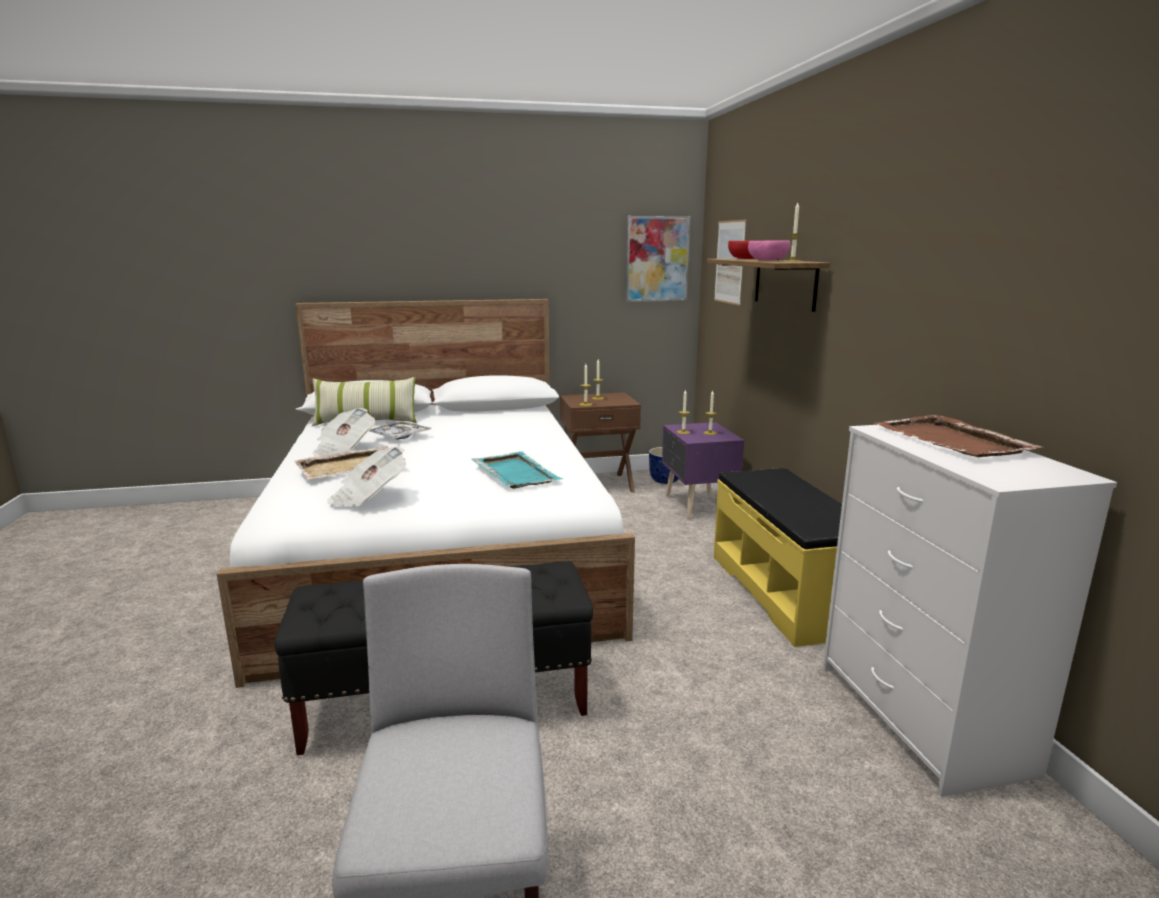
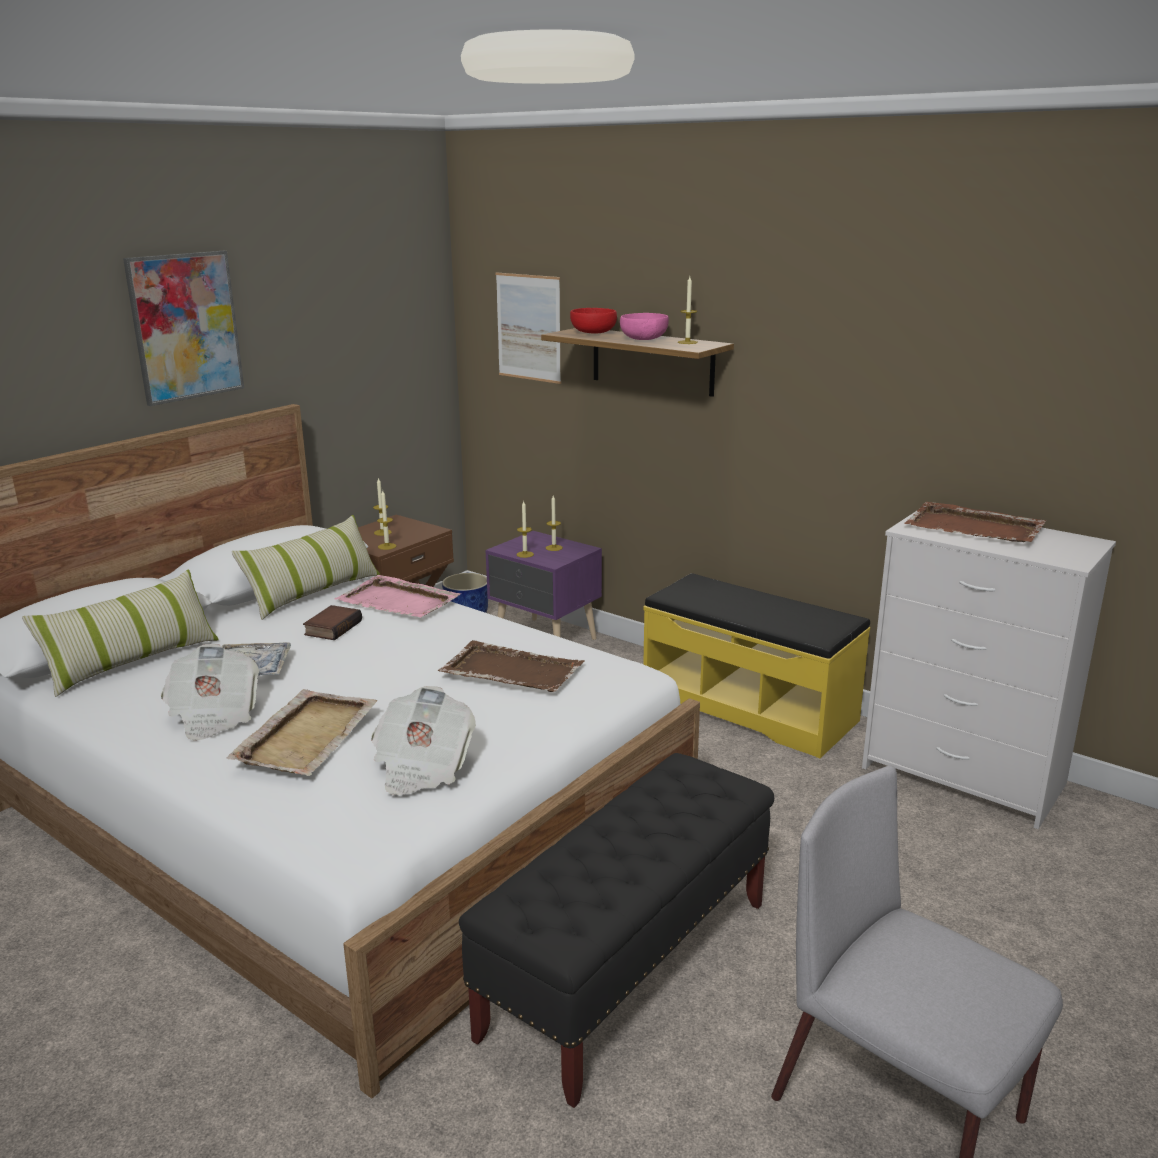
camera: 40 degrees left, 5 degrees up
(476, 431) = (332, 627): none -> book
(502, 415) = (313, 593): none -> pillow
(515, 472) = (510, 671): turquoise tray -> brown tray
(534, 428) = (399, 601): none -> pink tray
(657, 259) = (409, 325): picture -> picture (185, 326)

